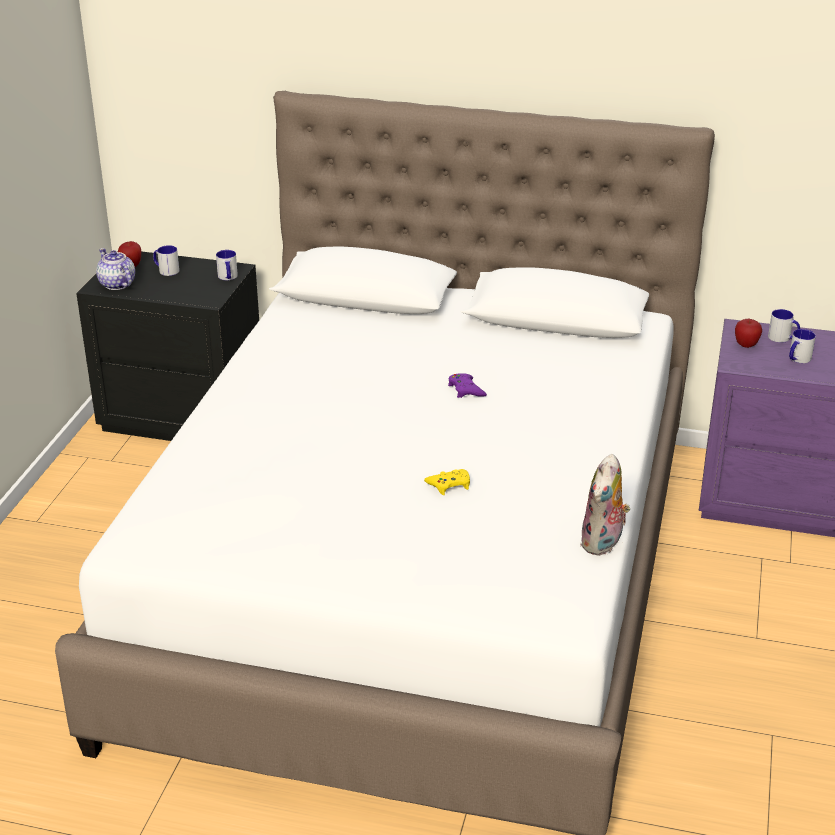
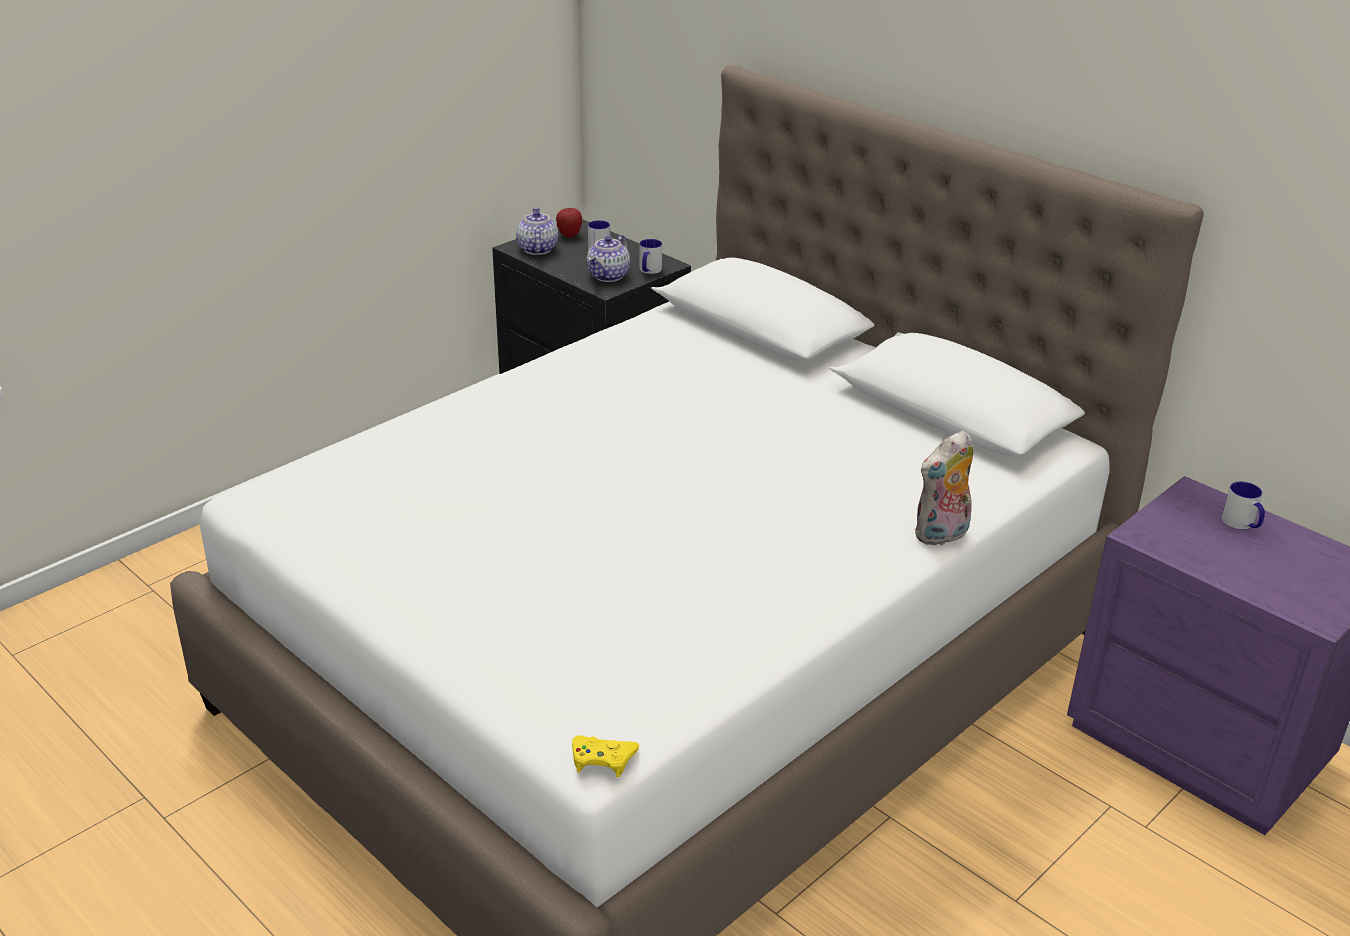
camera: 30 degrees right, 0 degrees up
(200, 290) = (609, 275): none -> teapot
(449, 485) = (628, 551): yellow game controller -> yellow game controller (602, 759)
(466, 390) = (759, 456): purple game controller -> none
(603, 543) = (729, 682): plush toy -> plush toy (941, 535)
(746, 345) = (1179, 517): apple -> none
(797, 359) = (1236, 556): mug -> none

